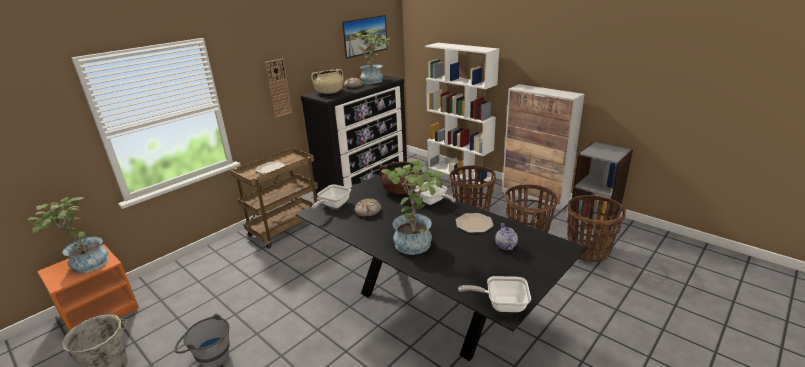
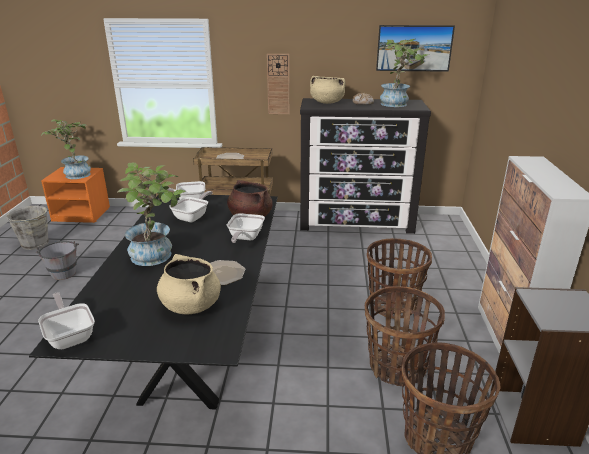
camera: 50 degrees right, 0 degrees up
(368, 211) = (193, 217): bread -> frying pan
(459, 173) = (469, 262): white bookcase -> none
(505, 245) = (190, 305): teapot -> beige cooking pot

